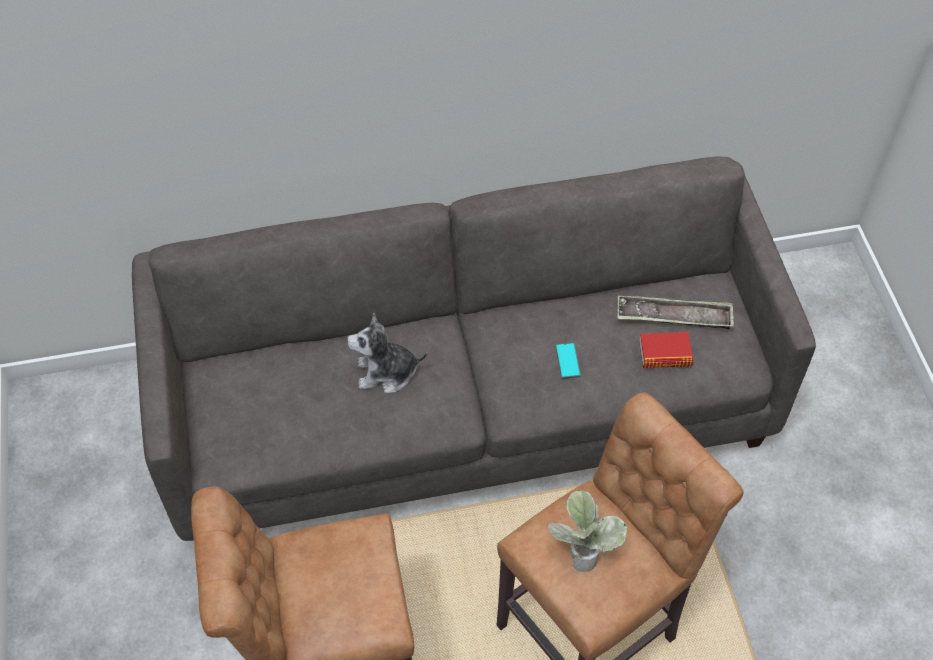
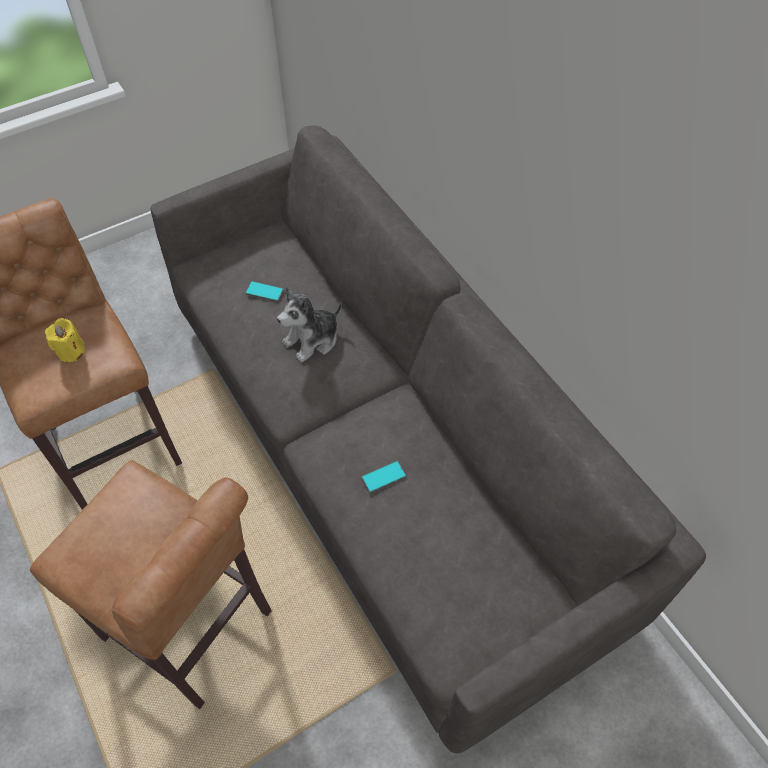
camera: 70 degrees right, 0 degrees up
(298, 400) = (265, 291): none -> phone
(342, 572) = (71, 351): none -> yellow candle
(386, 373) = (312, 340): plush toy -> plush toy turned 105 degrees counterclockwise
(581, 552) = (125, 527): potted plant -> none
(665, 354) = (429, 565): book -> none
(674, 316) = (482, 562): tray -> none

